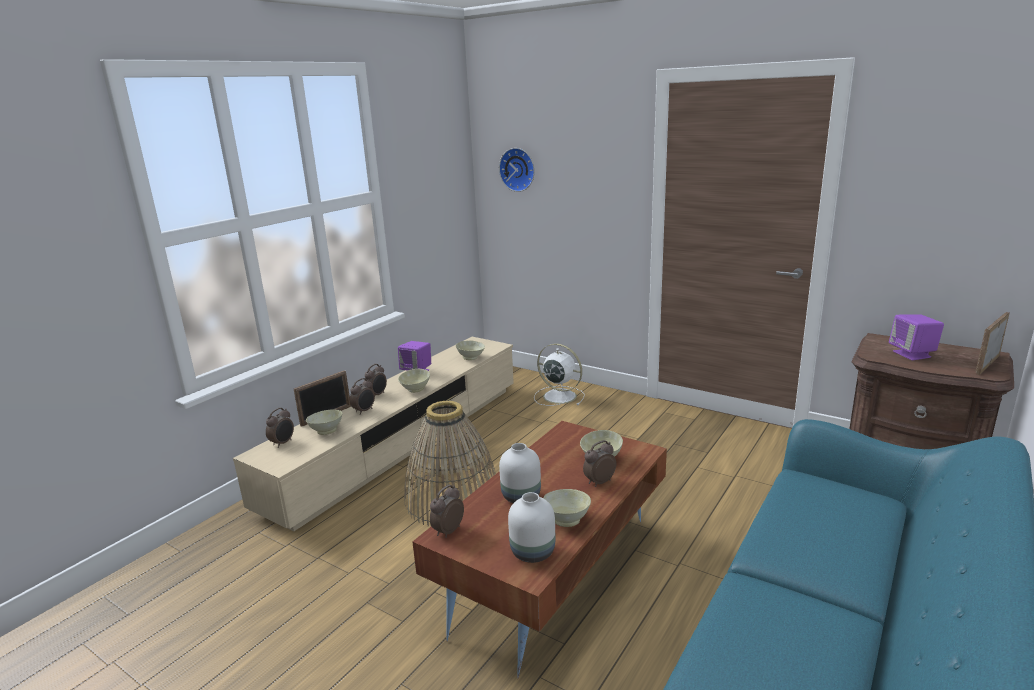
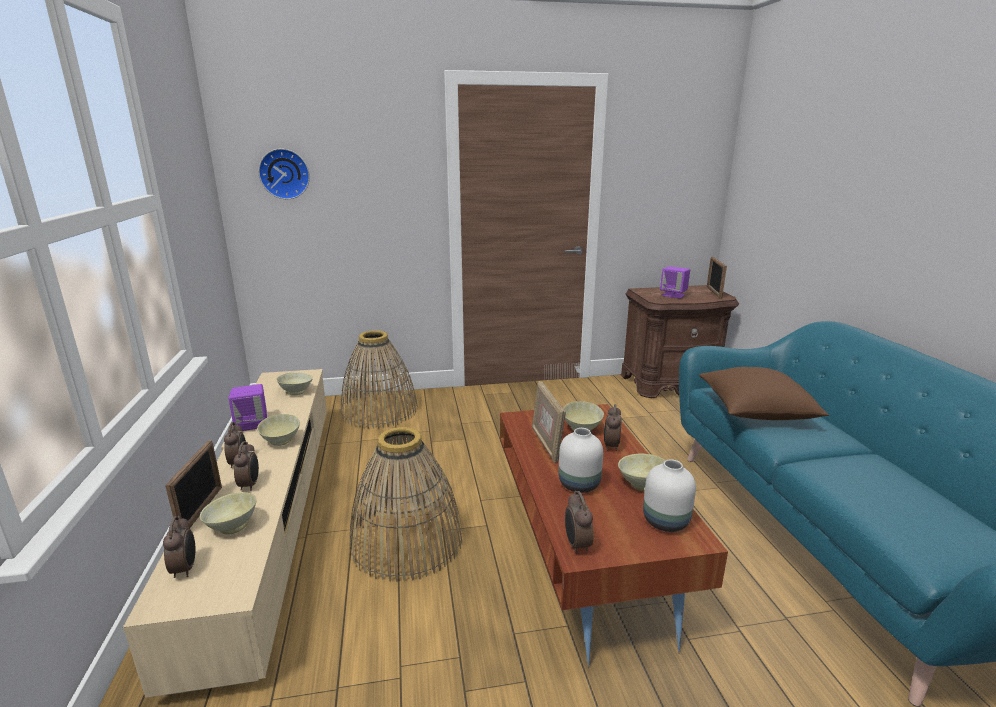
camera: 45 degrees left, 0 degrees up
(551, 458) = (546, 444): none -> picture frame
(558, 396) = (379, 410): white fan -> basket
(800, 515) = (756, 412): none -> brown pillow

